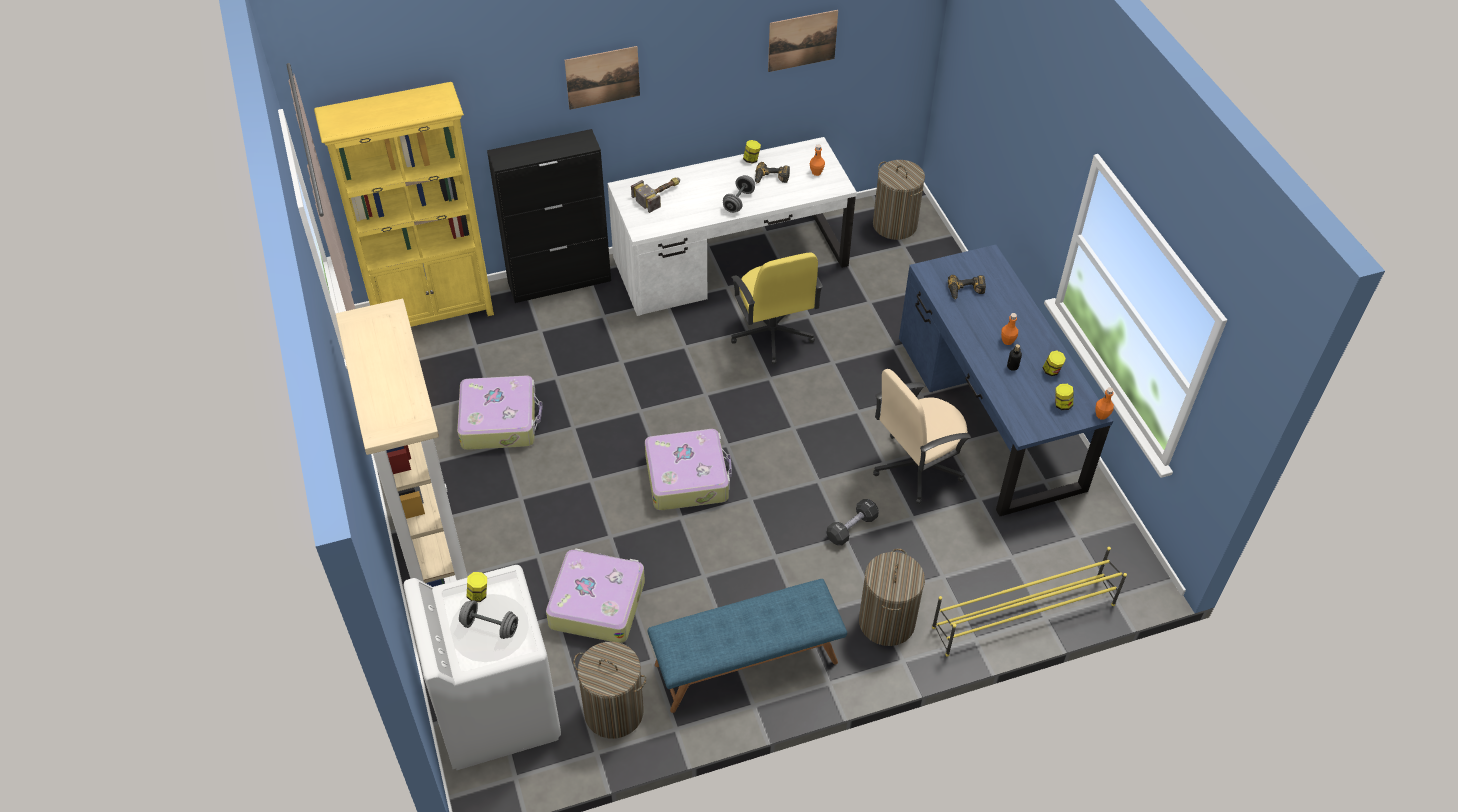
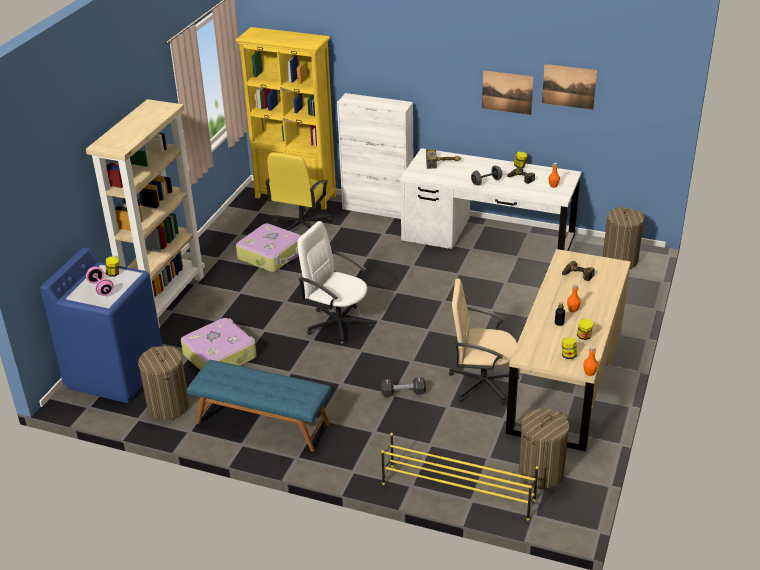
camera: 40 degrees right, 15 degrees down
(490, 626) = (101, 288): grey dumbbell -> pink dumbbell
(495, 709) = (116, 374): white washing machine -> blue washing machine
(560, 281) = (378, 209): black cabinet -> white cabinet
(602, 77) = (425, 67): picture -> picture (507, 92)
(687, 477) = (338, 324): suitcase -> white office chair
(772, 334) = (471, 281): yellow office chair -> yellow office chair (301, 226)
(887, 622) = (366, 448): laundry basket -> laundry basket (541, 473)
(989, 412) = (566, 379): blue desk -> beige desk

